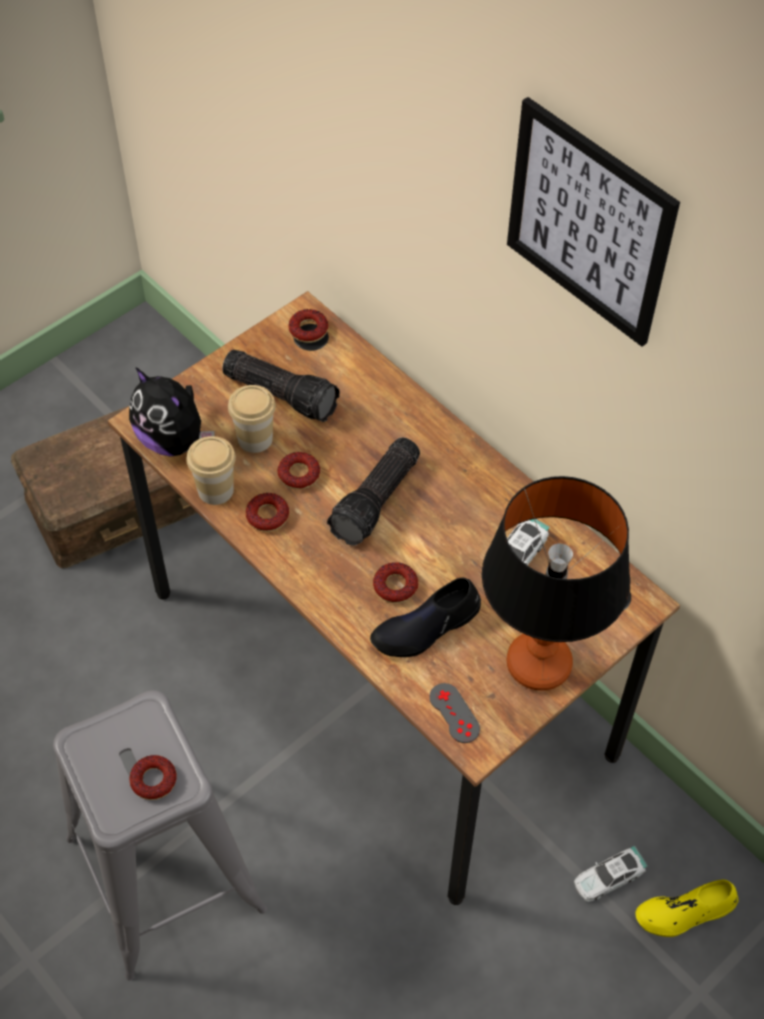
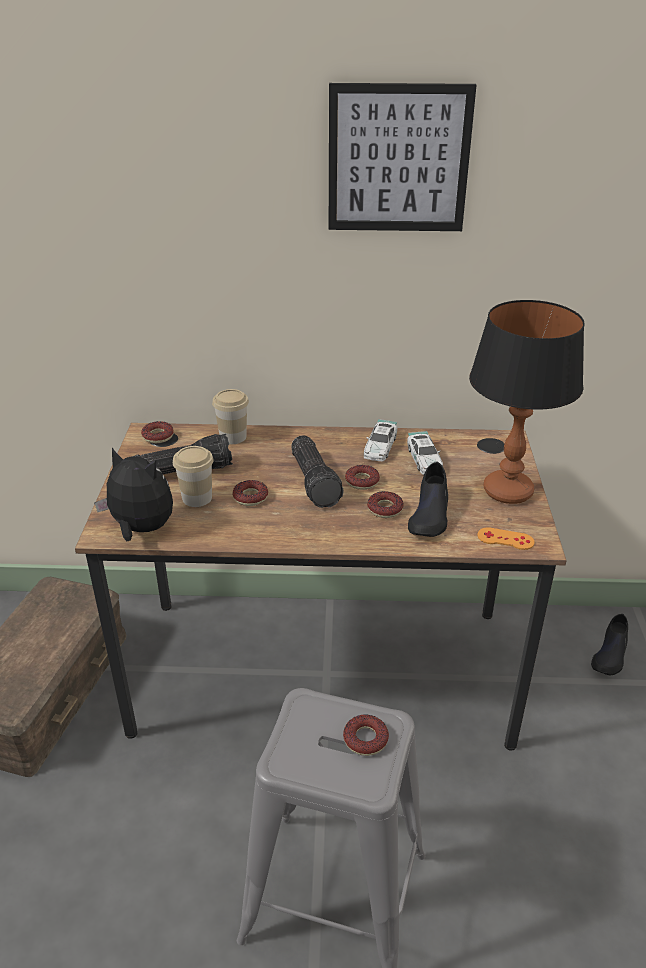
camera: 45 degrees left, 20 degrees down
(173, 440) = (141, 529): plush toy -> plush toy turned 150 degrees counterclockwise
(215, 490) = (207, 535): cup -> cup (233, 437)
(267, 516) = (260, 526): donut -> donut (362, 481)
(454, 713) = (505, 539): grey game controller -> orange game controller
(608, 877) = (560, 669): toy car -> toy car (380, 446)
(685, 912) = (610, 654): yellow shoe -> black shoe

